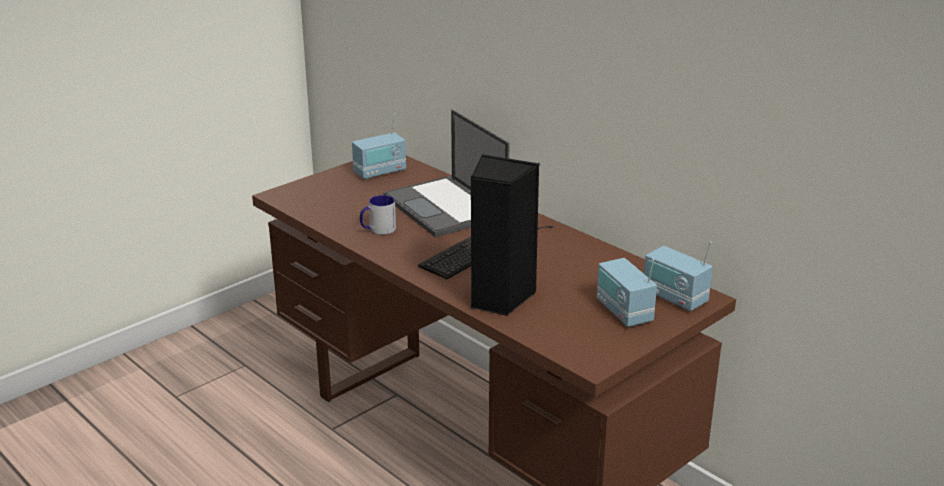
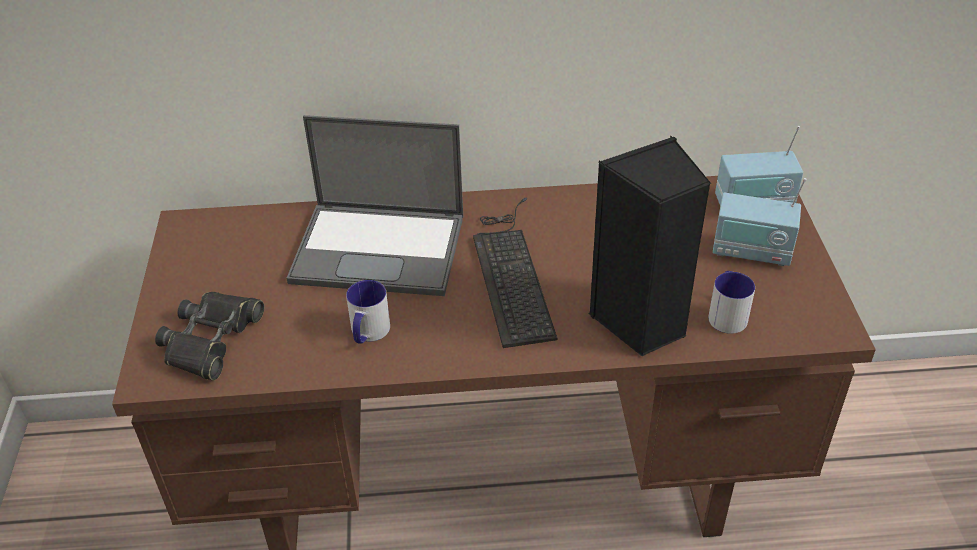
camera: 50 degrees left, 15 degrees up
(319, 197) = (211, 340): none -> black binoculars
(380, 172) = (218, 253): radio -> none
(549, 322) = (726, 314): none -> mug

